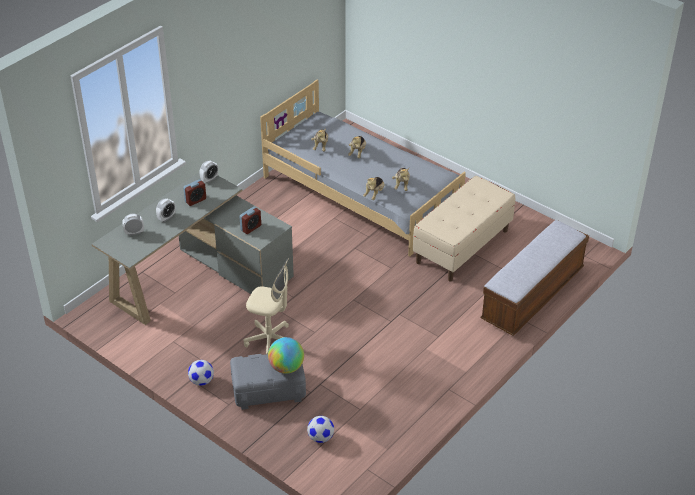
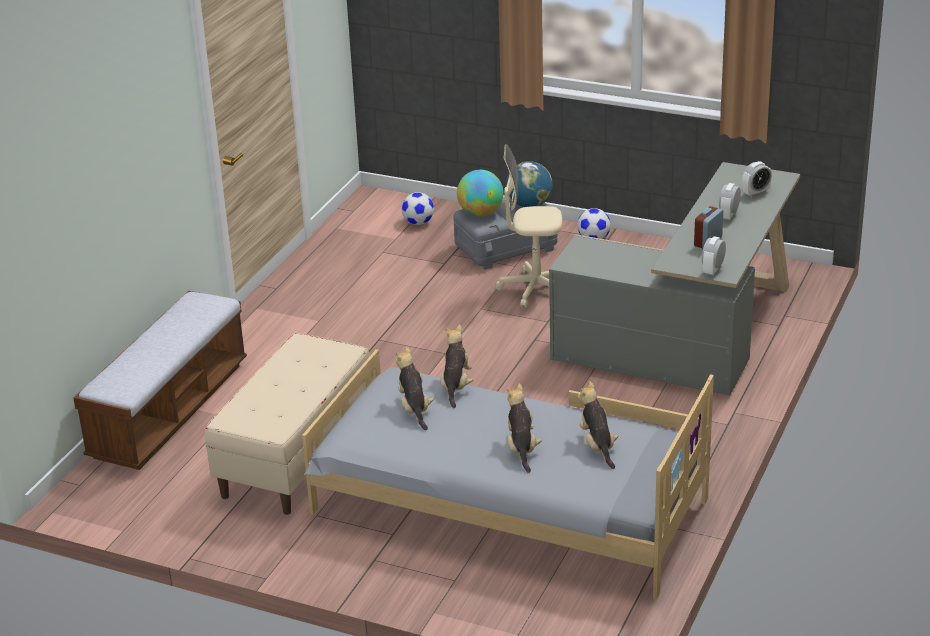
camera: 165 degrees right, 10 degrees down
(246, 367) = (529, 205): none -> globe
(251, 228) = (608, 255): alarm clock -> none

